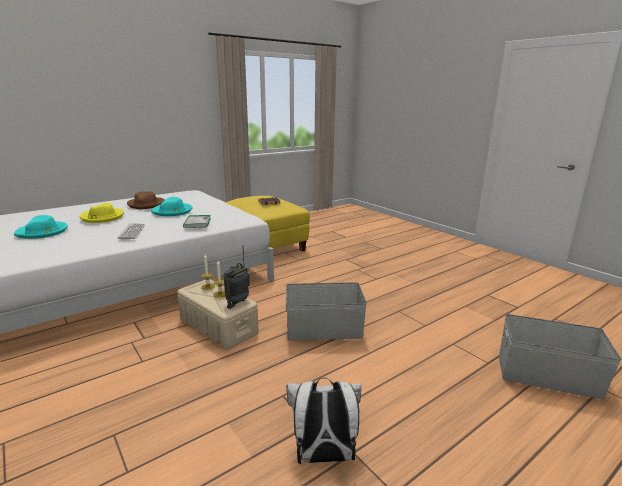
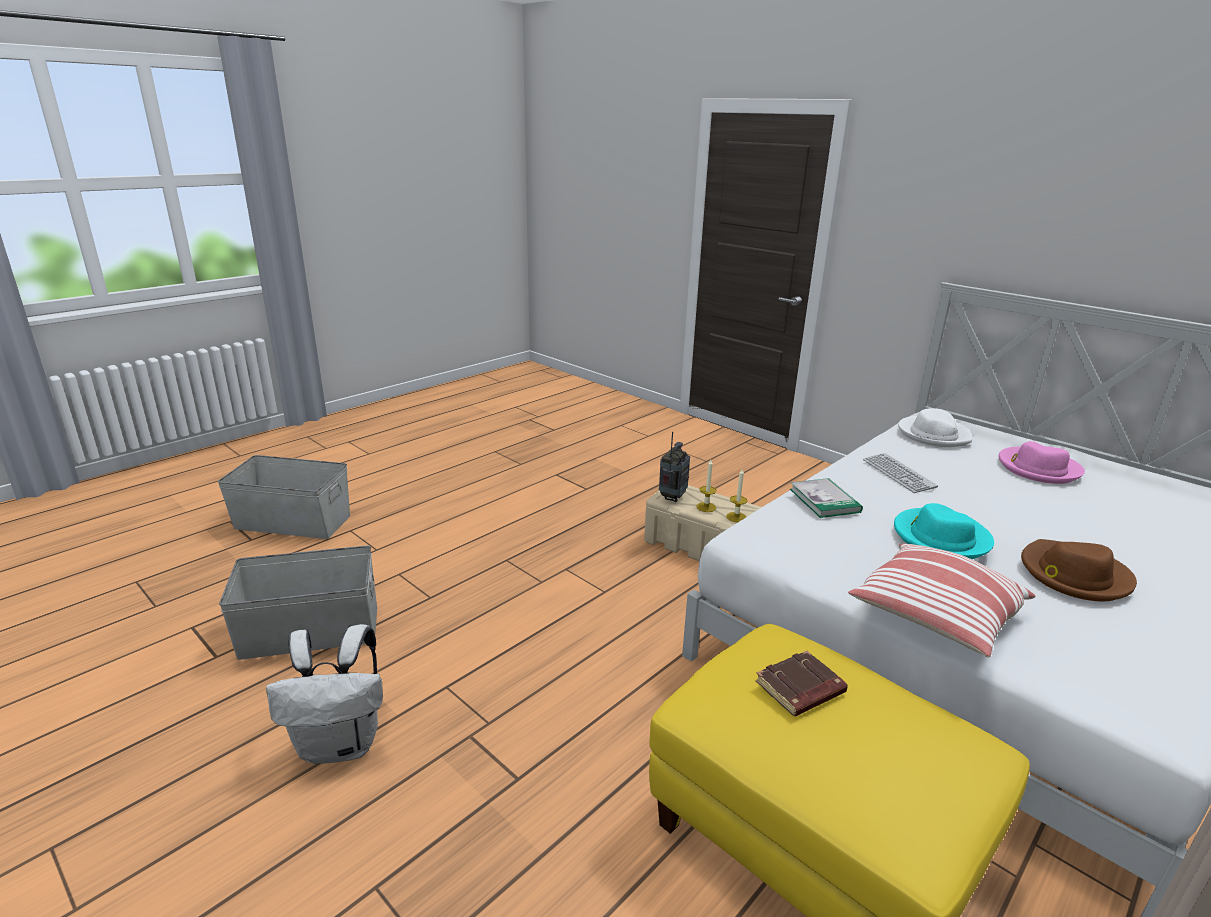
camera: 170 degrees right, 5 degrees up
(42, 232) = (1038, 468): turquoise hat -> pink hat
(44, 252) = (933, 434): none -> white hat
(102, 217) = (1040, 509): yellow hat -> none
(213, 202) = (935, 616): none -> pillow
(323, 456) = (543, 461): white backpack -> white backpack (341, 744)
(324, 330) = (555, 554): grey storage box -> grey storage box (310, 631)

